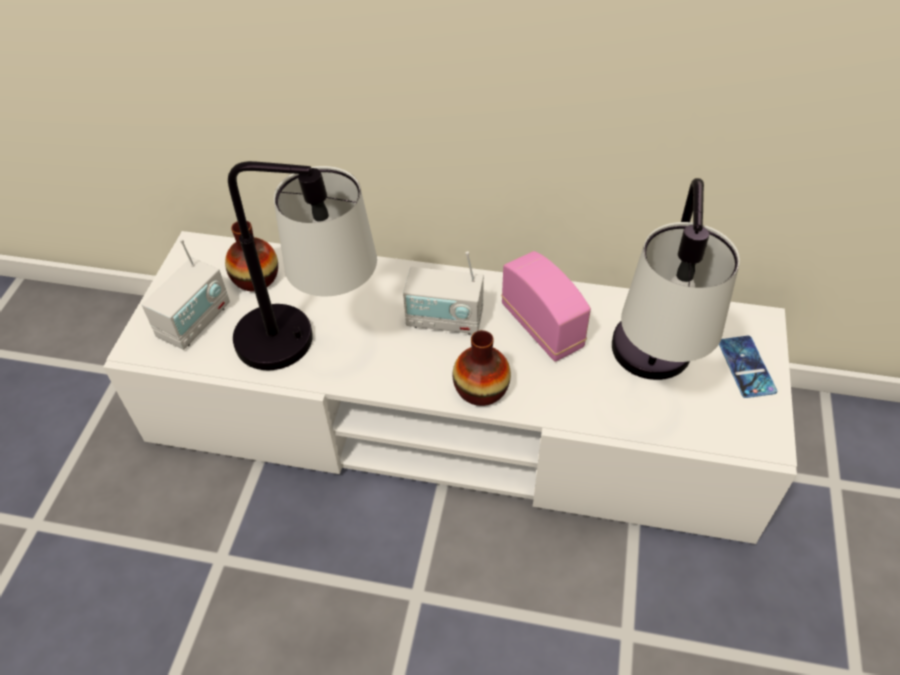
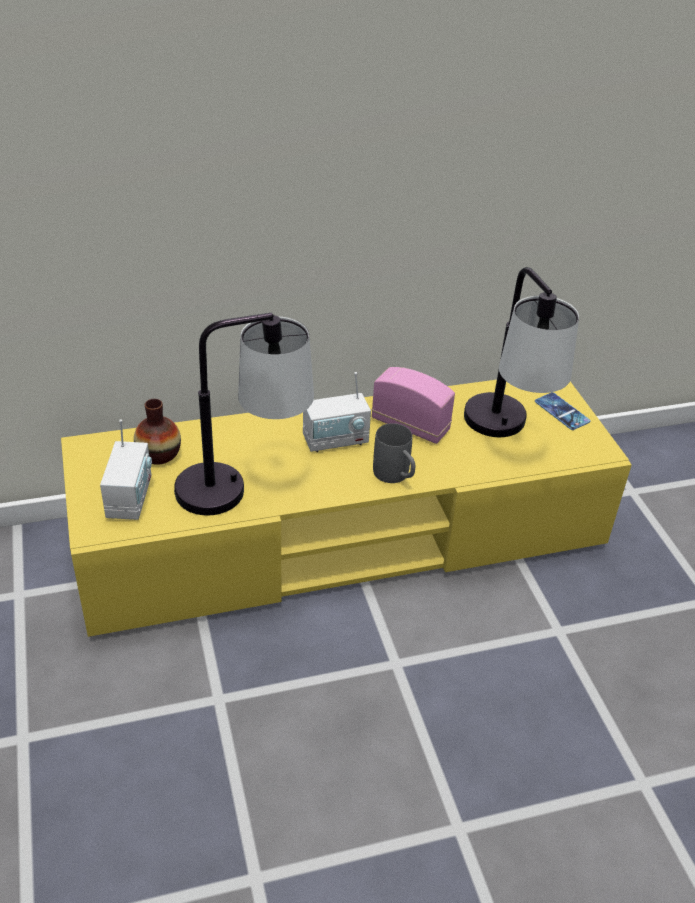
camera: 30 degrees left, 10 degrees down
(452, 418) = (342, 536): white tv stand -> yellow tv stand
(481, 389) = (395, 477): vase -> grey mug

